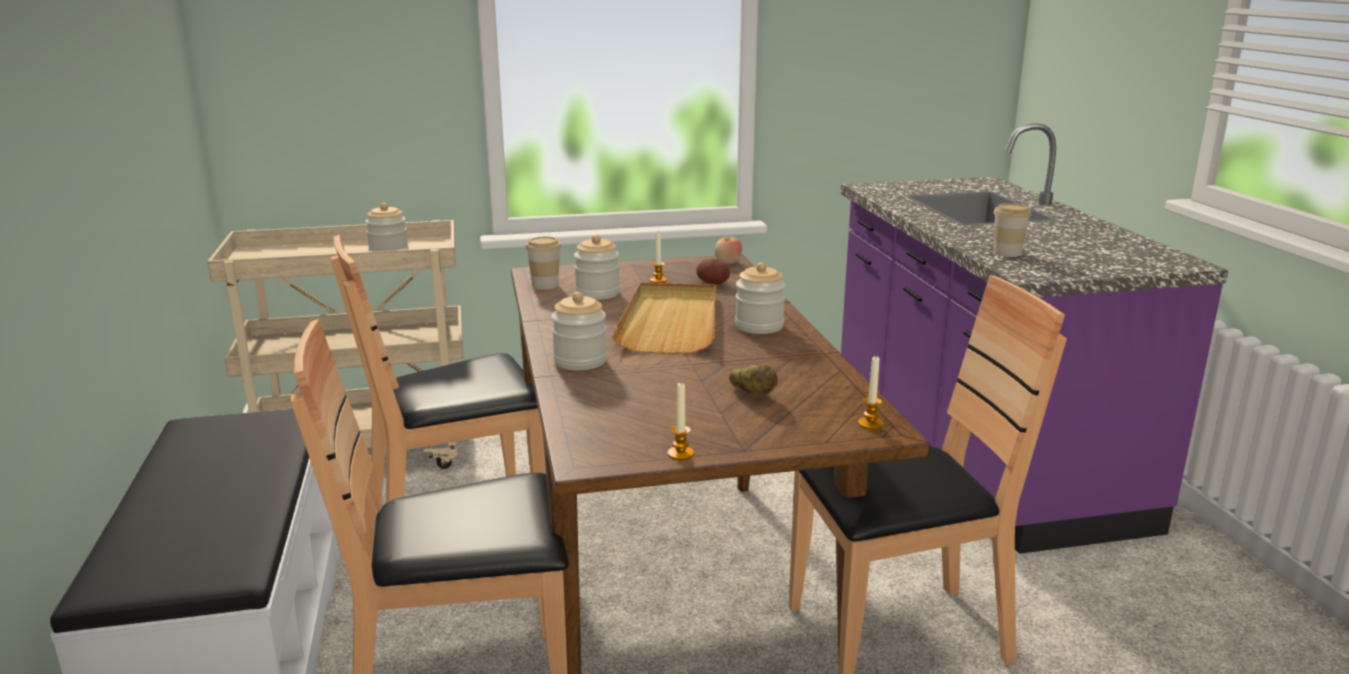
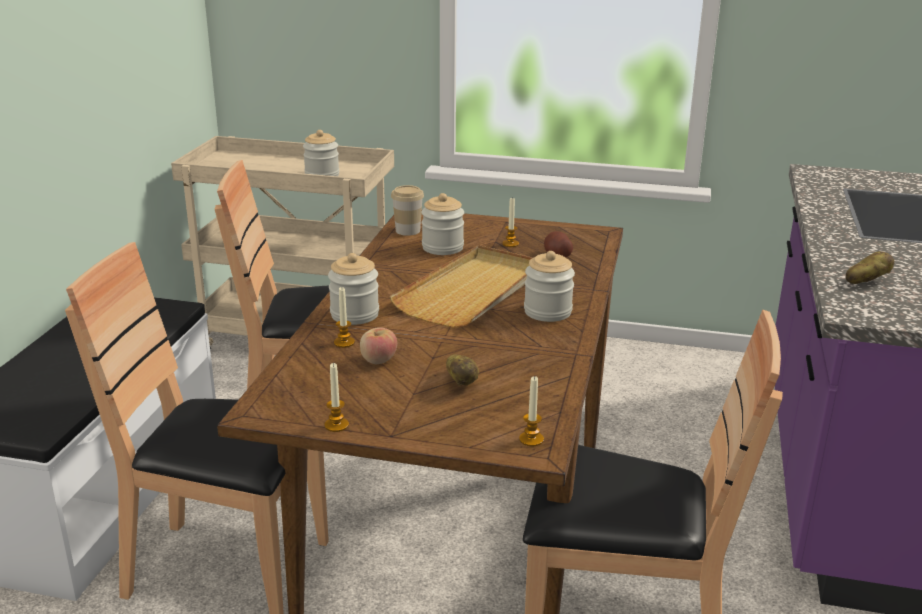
camera: 25 degrees right, 5 degrees up
(599, 385) = (344, 342): none -> candle
(727, 262) = (597, 235): apple -> apple (378, 360)
(1007, 253) = (866, 281): cup -> potato

